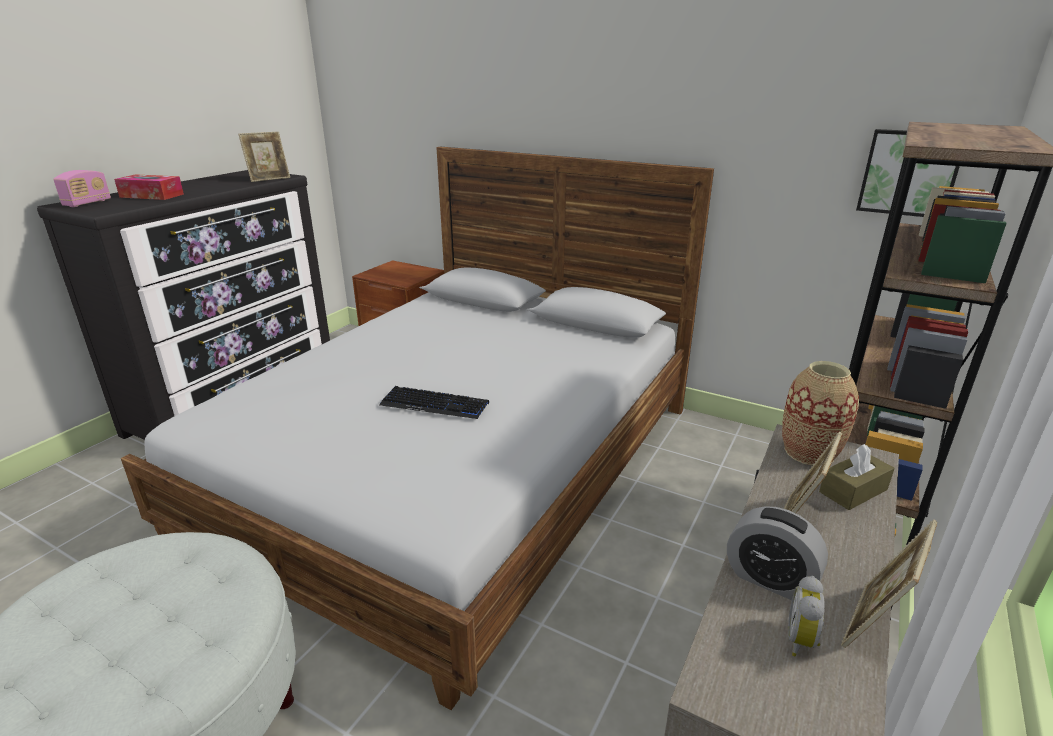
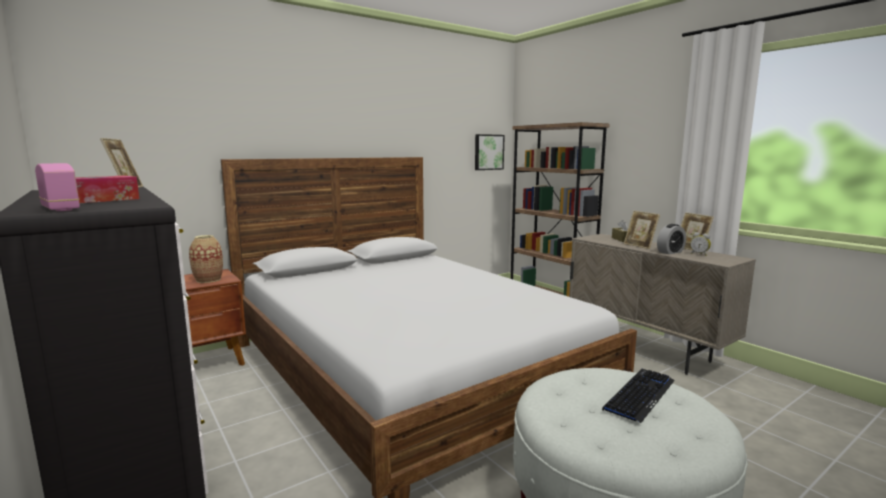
camera: 65 degrees left, 15 degrees down
(435, 404) = (459, 294): keyboard -> keyboard (640, 395)
(809, 452) = (595, 238): vase -> vase (208, 280)

